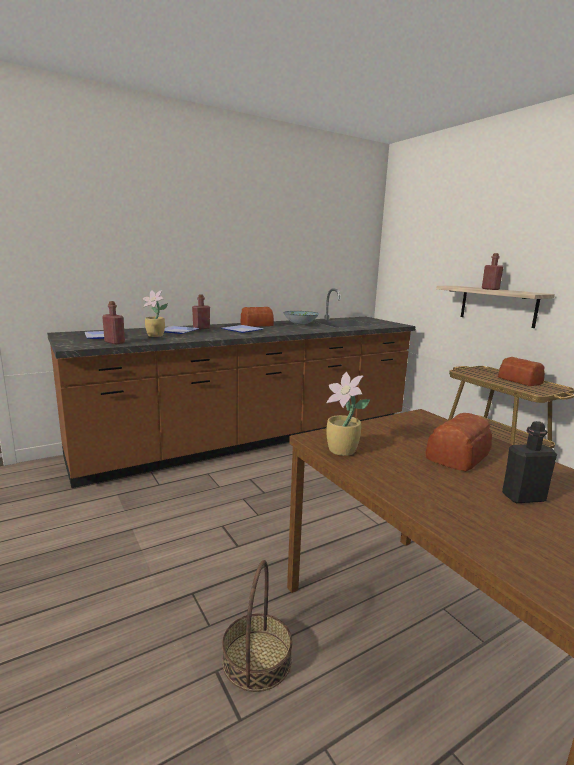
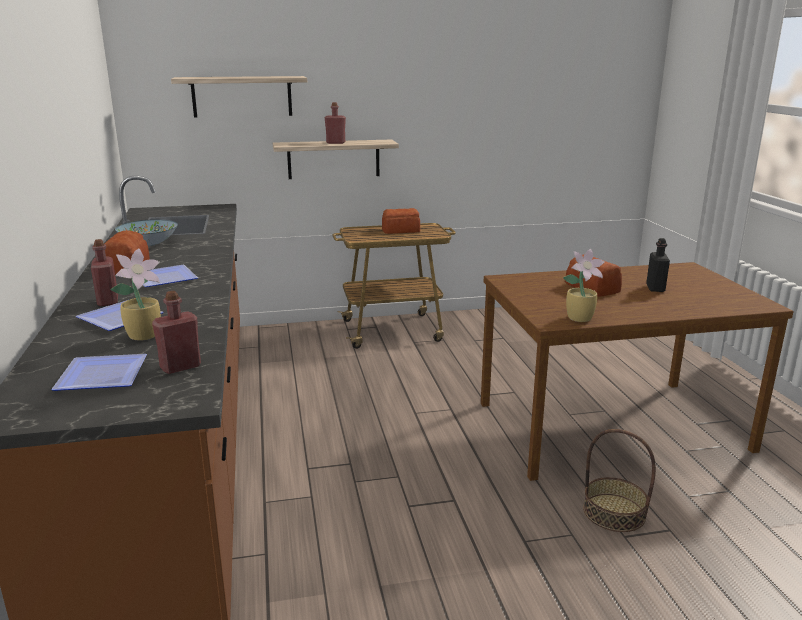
camera: 70 degrees left, 5 degrees up
(443, 248) = (242, 96): none -> shelf

